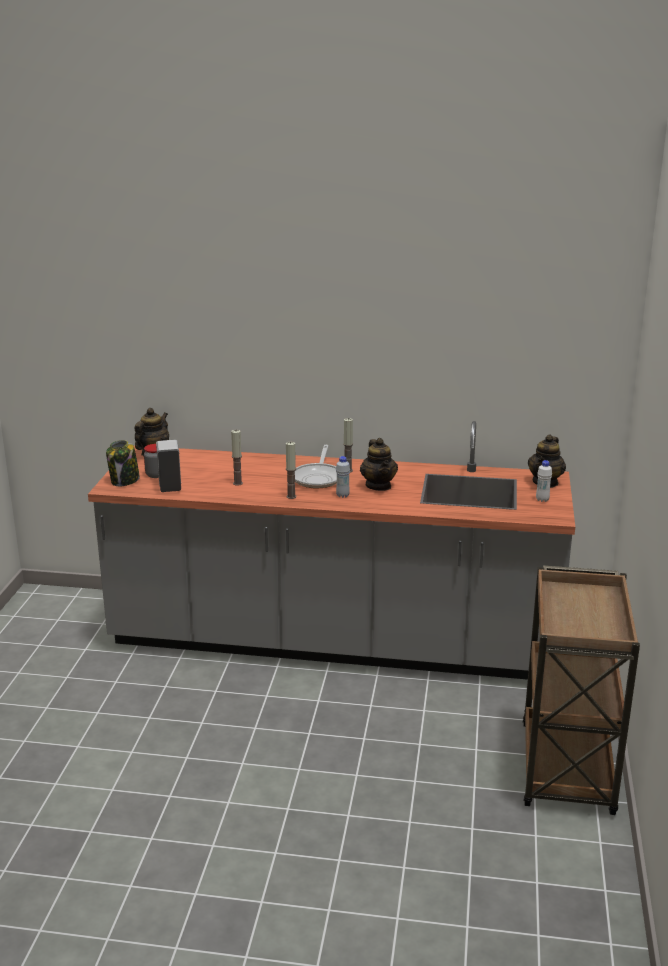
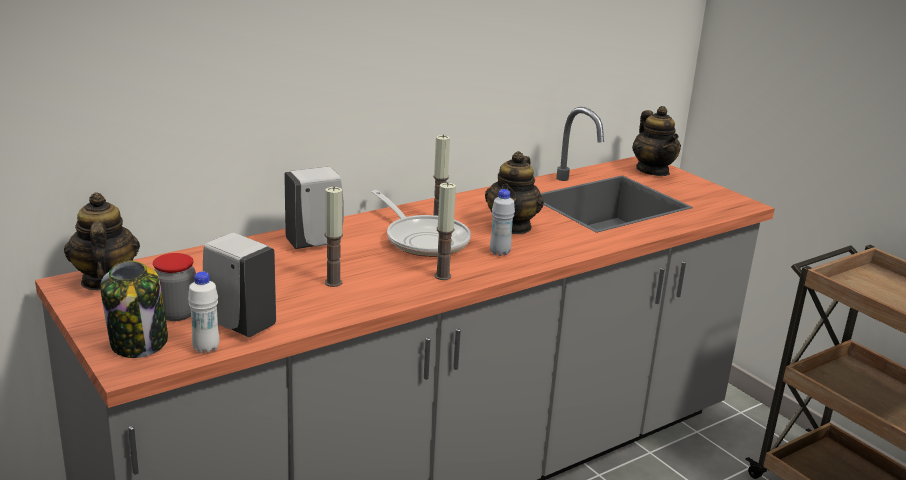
camera: 45 degrees left, 0 degrees up
(264, 464) = (316, 243): none -> white soap dispenser
(378, 486) = (512, 226): teapot -> teapot turned 75 degrees clockwise
(542, 500) = (690, 190): white bottle -> white bottle (206, 348)

